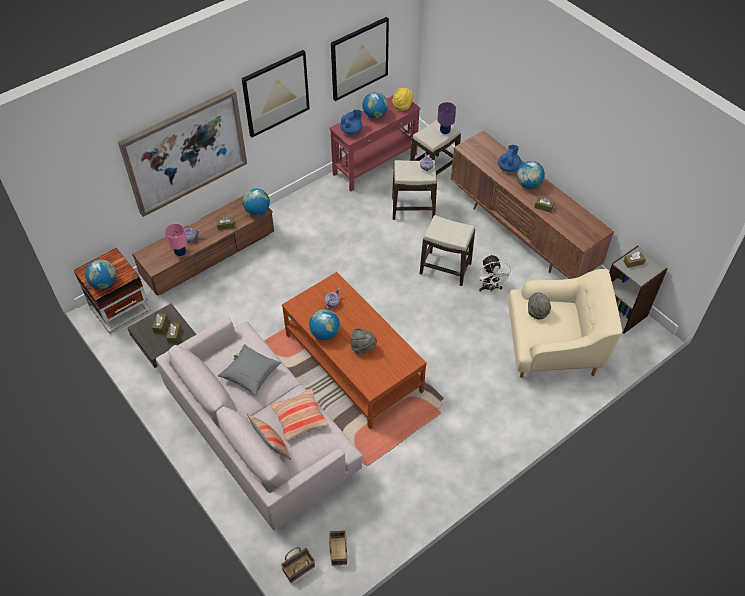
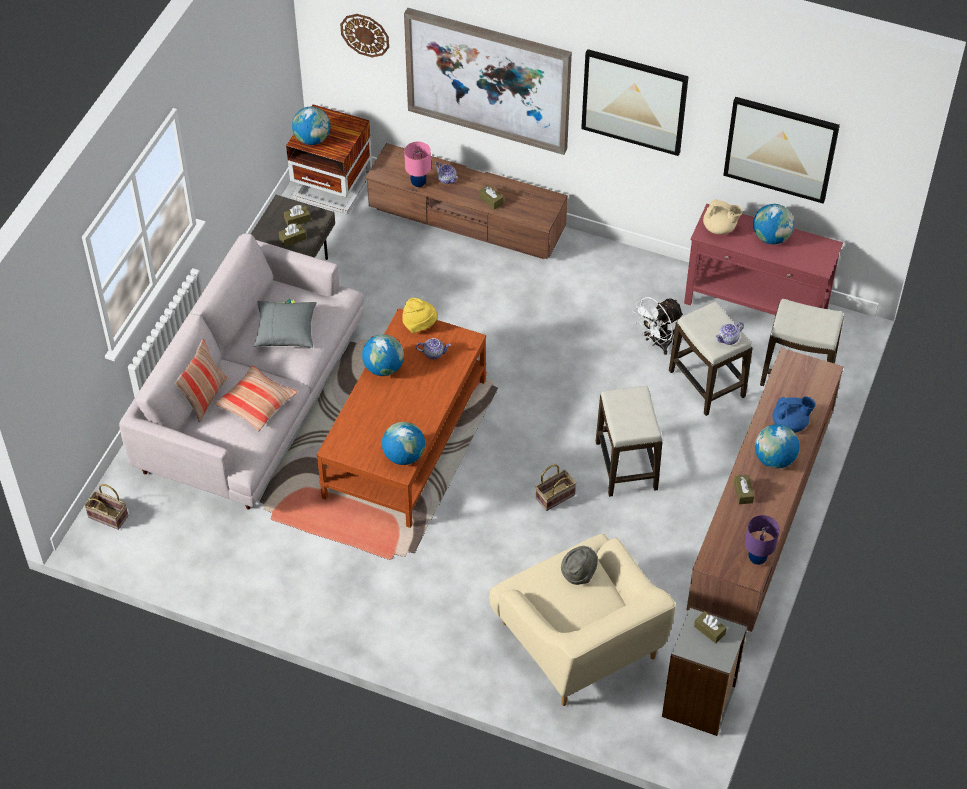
camera: 60 degrees right, 0 degrees up
(93, 187) = (365, 35): none -> wall clock
(257, 211) = (537, 217): globe -> globe (404, 456)
(338, 550) = (149, 541): basket -> basket (555, 495)
(351, 130) = (720, 228): blue teapot -> beige teapot
(363, 347) = (388, 413): grey hat -> none
(402, 105) = (815, 257): yellow hat -> yellow hat (419, 325)
(444, 132) = (815, 329): purple table lamp -> purple table lamp (756, 558)
(490, 288) = (629, 529): white fan -> white fan (657, 343)

